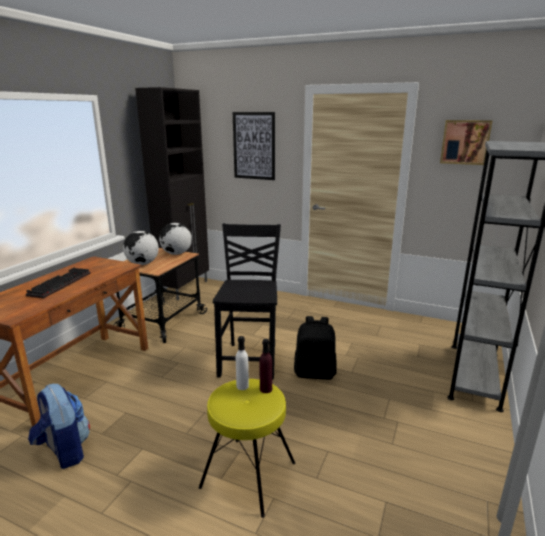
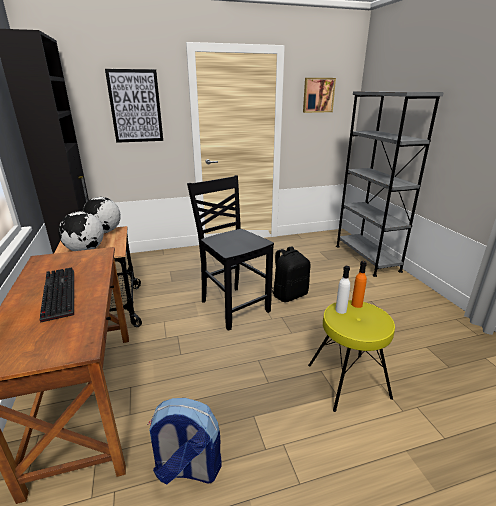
camera: 40 degrees left, 5 degrees up
(266, 389) = (356, 304): purple bottle -> orange bottle

